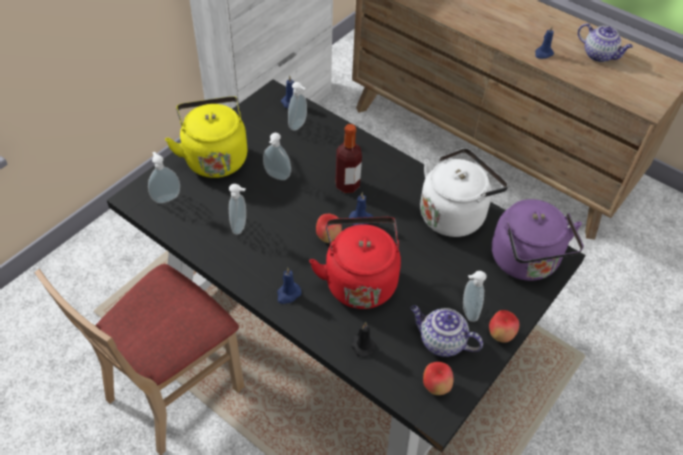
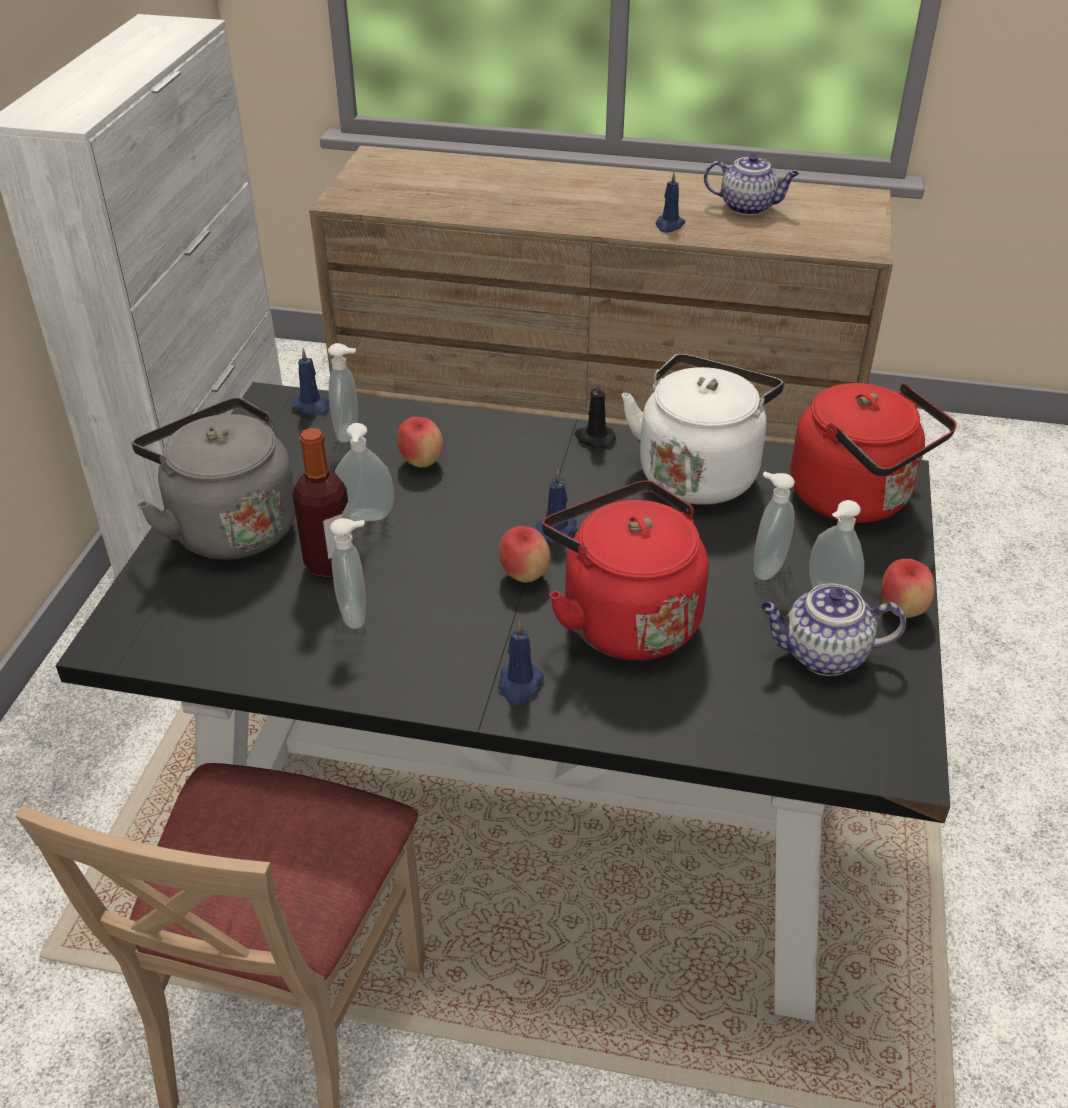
camera: 25 degrees left, 10 degrees down
(166, 197) = (178, 619): soap dispenser -> soap dispenser (766, 567)
(215, 157) = (229, 526): yellow kettle -> grey kettle
(347, 185) = (498, 490): bottle -> bottle (330, 564)
(362, 345) = (704, 712): black candle -> black candle (594, 438)
(436, 386) = (867, 723): apple -> apple (421, 462)
(526, 262) = (857, 499): purple kettle -> red kettle

